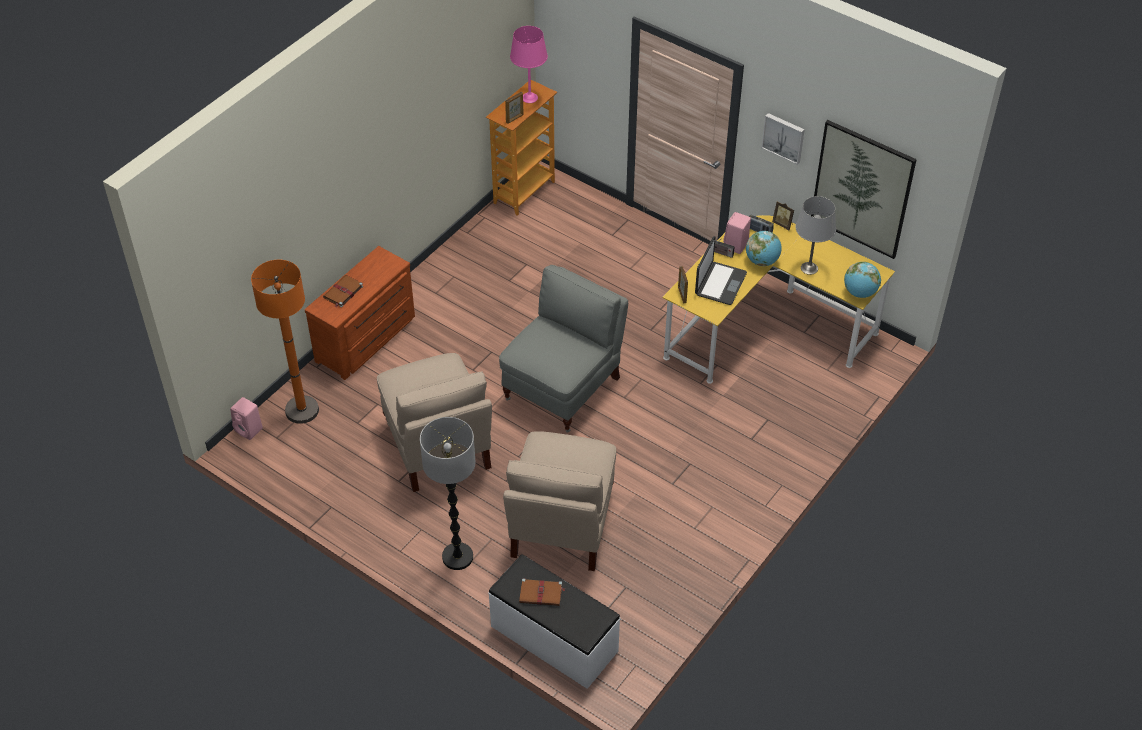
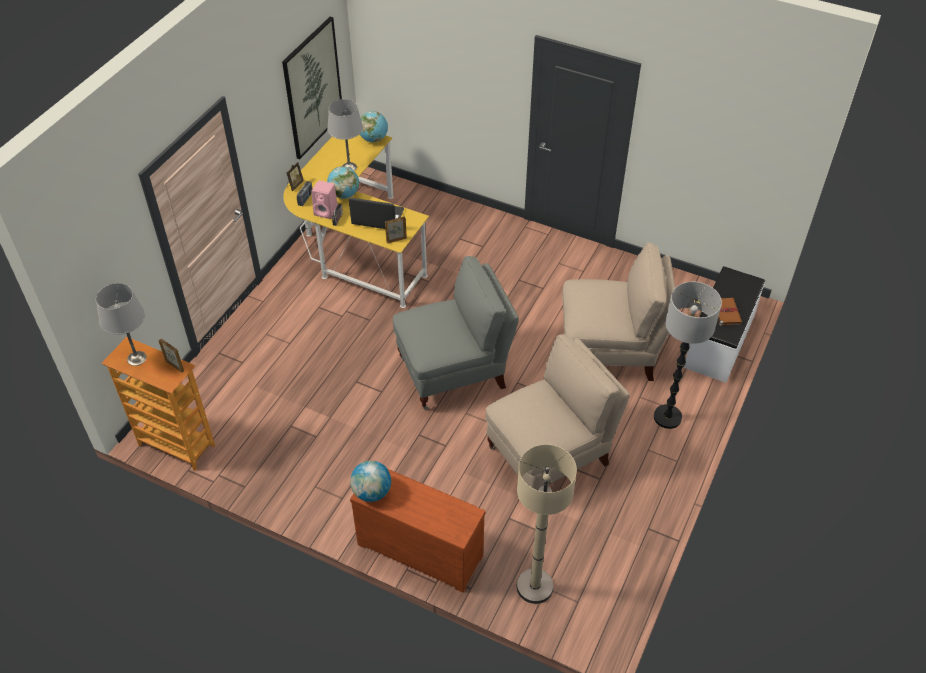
camera: 100 degrees left, 0 degrees up
(249, 430) = (574, 632): pink speaker -> none
(302, 410) = (534, 586): orange floor lamp -> beige floor lamp
(343, 292) = (431, 516): brown book -> none
(379, 259) = (372, 492): none -> globe
(530, 97) = (136, 358): pink table lamp -> grey table lamp
(563, 388) = (454, 372): grey chair -> grey chair turned 135 degrees clockwise
(784, 137) = (264, 119): picture -> none

